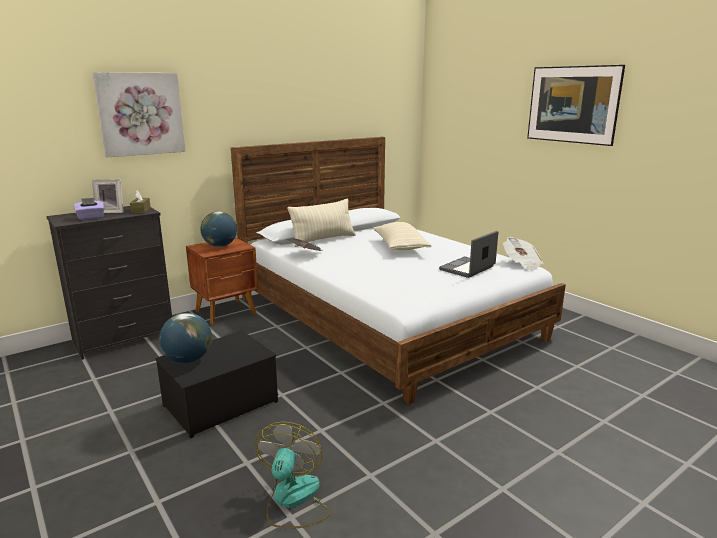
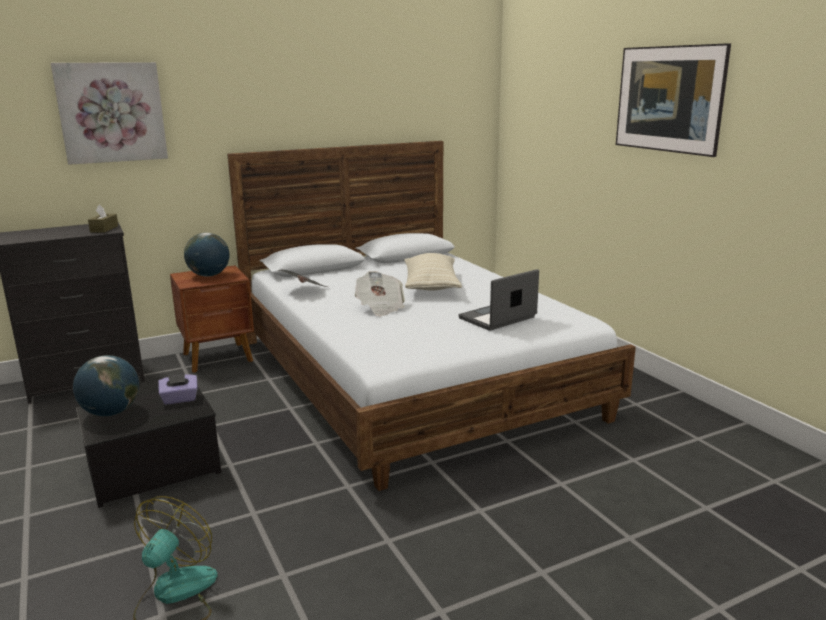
camera: 10 degrees right, 0 degrees up
(91, 218) = (41, 236): purple tissue box -> purple tissue box (179, 399)
(111, 212) = (70, 229): picture frame -> none
(323, 240) = (340, 273): beige pillow -> none
(522, 264) = (577, 316): newspaper -> newspaper (380, 307)

